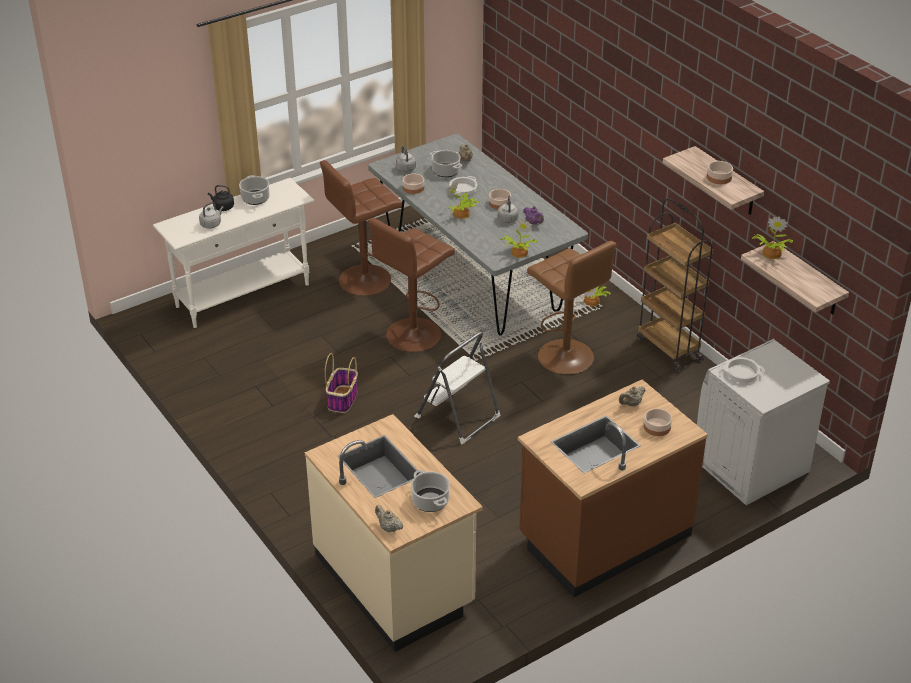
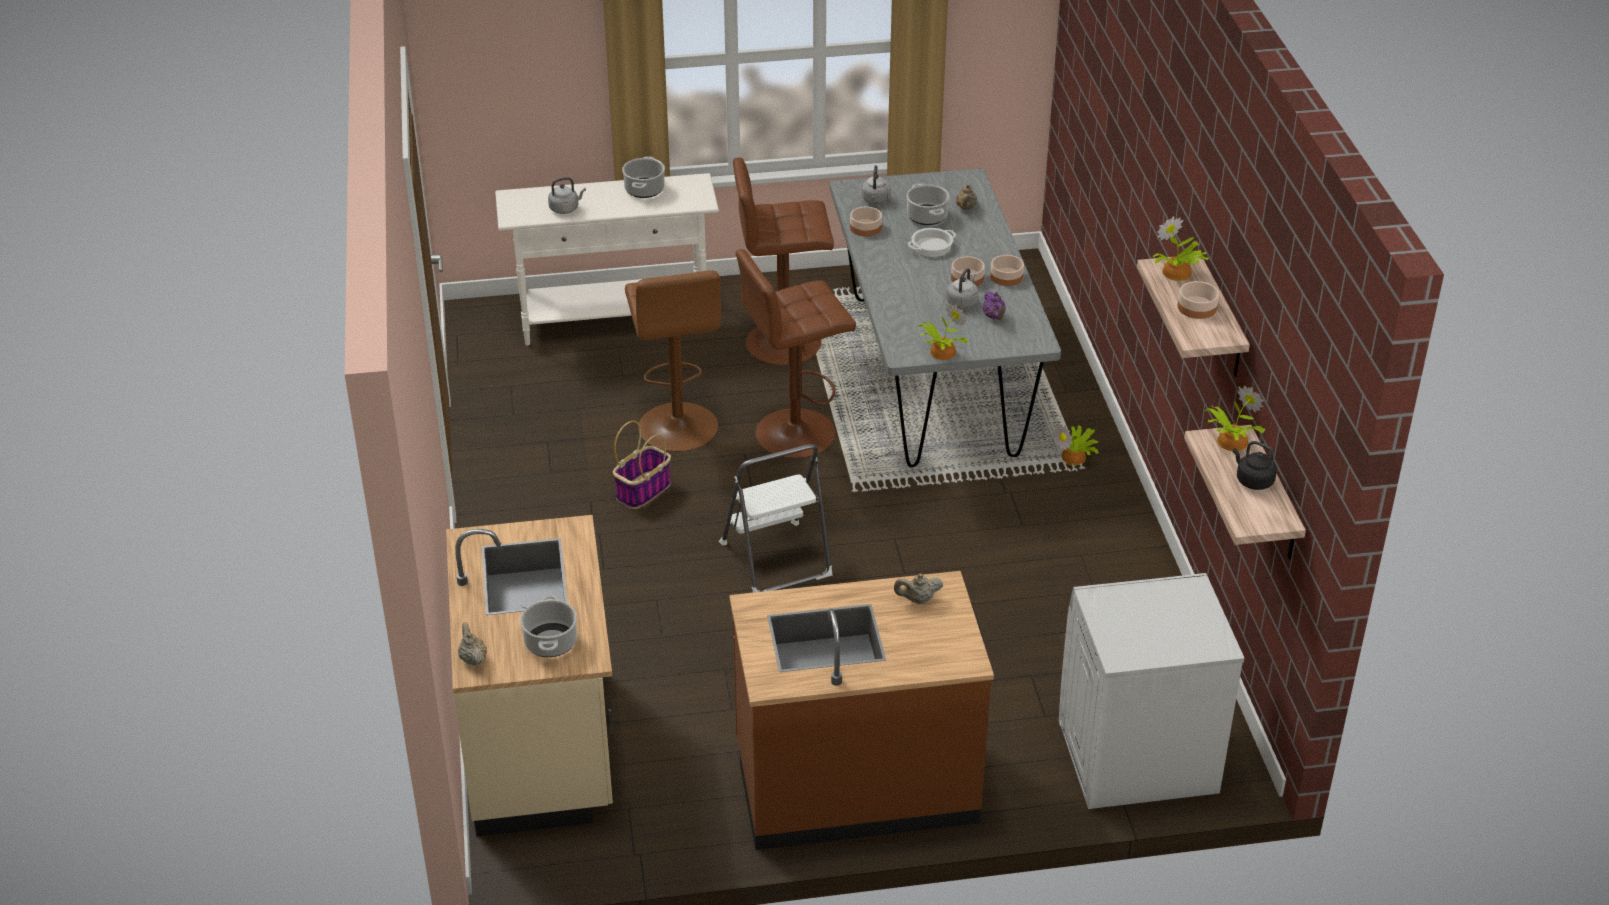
camera: 25 degrees right, 0 degrees up
(222, 207) = (595, 190): black kettle -> black kettle (1252, 480)
(461, 214) = (903, 280): potted plant -> potted plant (1176, 273)
(565, 357) = (980, 523): brown stool -> brown stool (677, 427)
(657, 427) = (928, 642): bowl -> bowl (1006, 277)
(669, 349) = (1137, 555): brown cart -> none
(742, 373) = (1119, 607): cooking pot -> none

